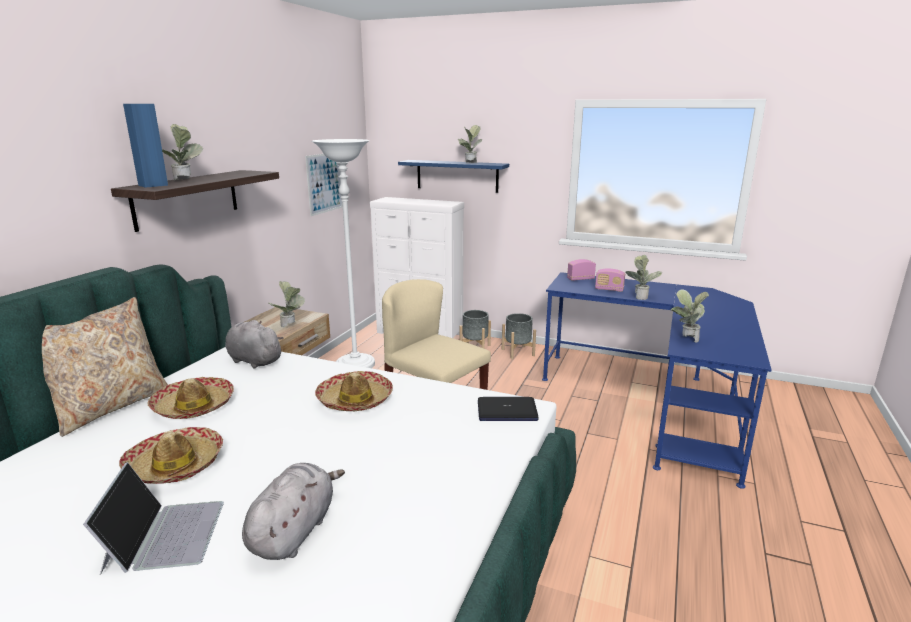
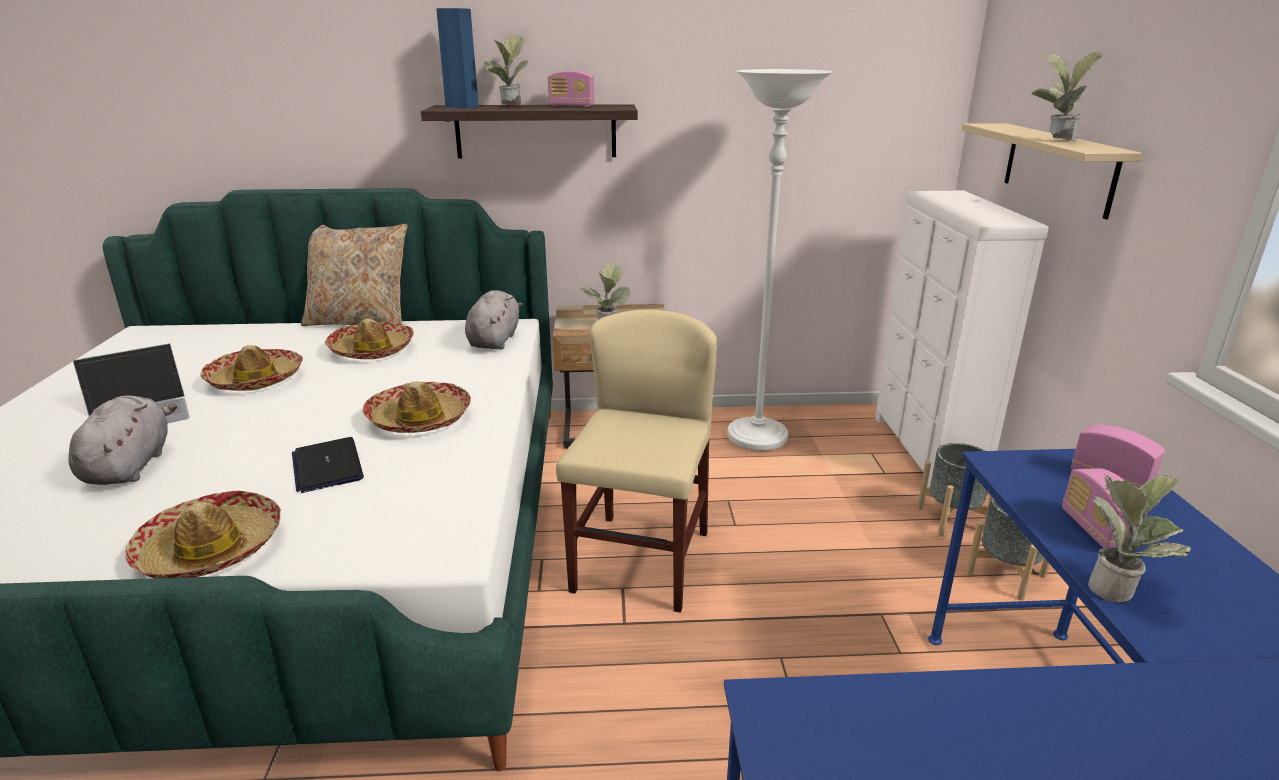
camera: 65 degrees right, 5 degrees up
(221, 175) = (571, 106): none -> radio
(294, 531) = (130, 466): grey plush toy -> grey plush toy turned 90 degrees counterclockwise
(324, 183) = (822, 145): picture -> none
(457, 176) = (1058, 168): blue shelf -> beige shelf
(471, 484) = (211, 549): none -> hat
(506, 411) = (430, 534): laptop -> laptop (327, 466)
(685, 339) = (862, 707): potted plant -> none

